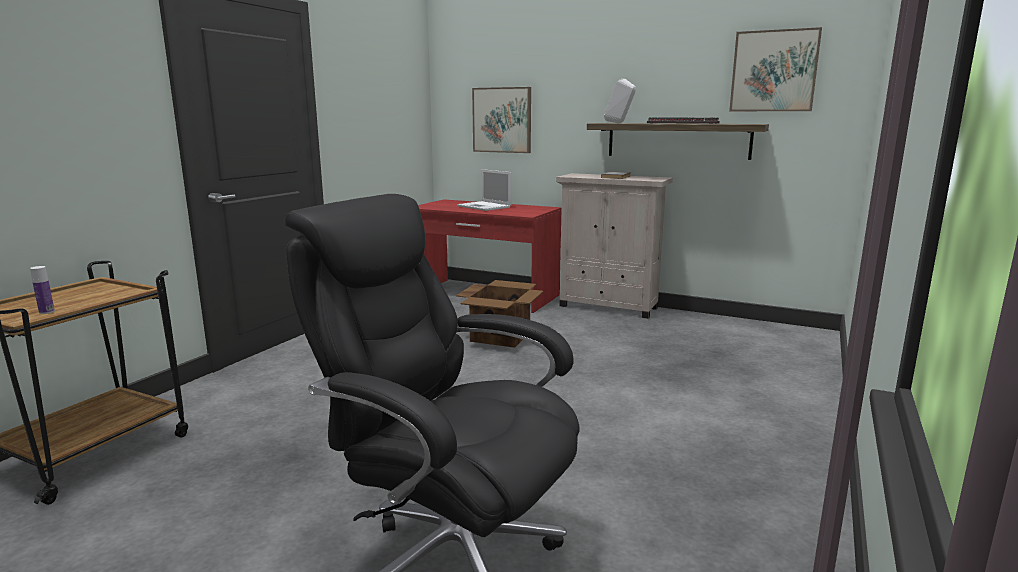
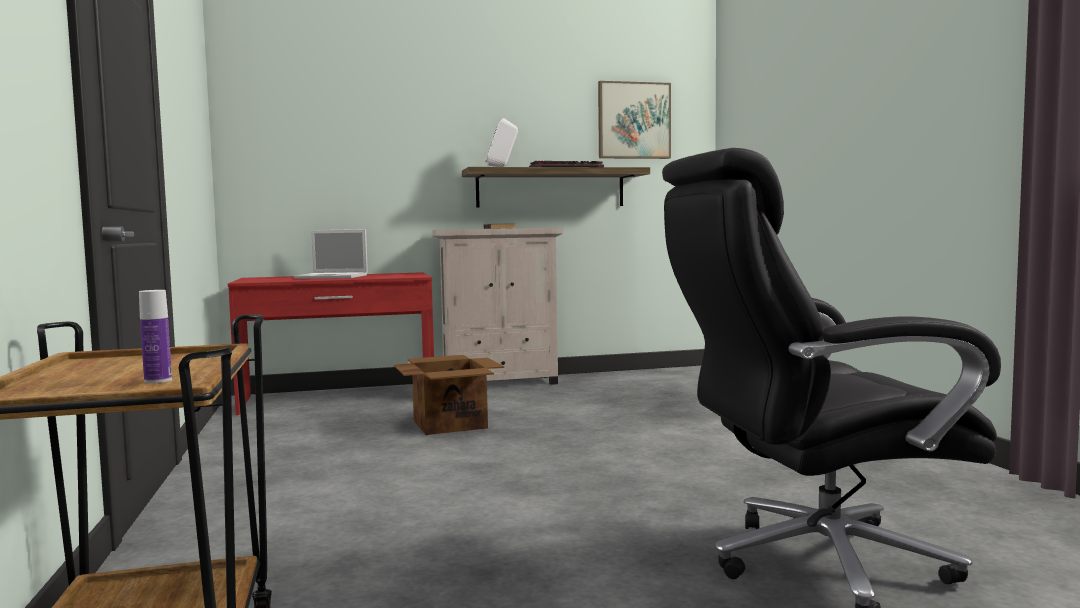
camera: 40 degrees left, 10 degrees down
(502, 120) = (331, 167): picture -> none

